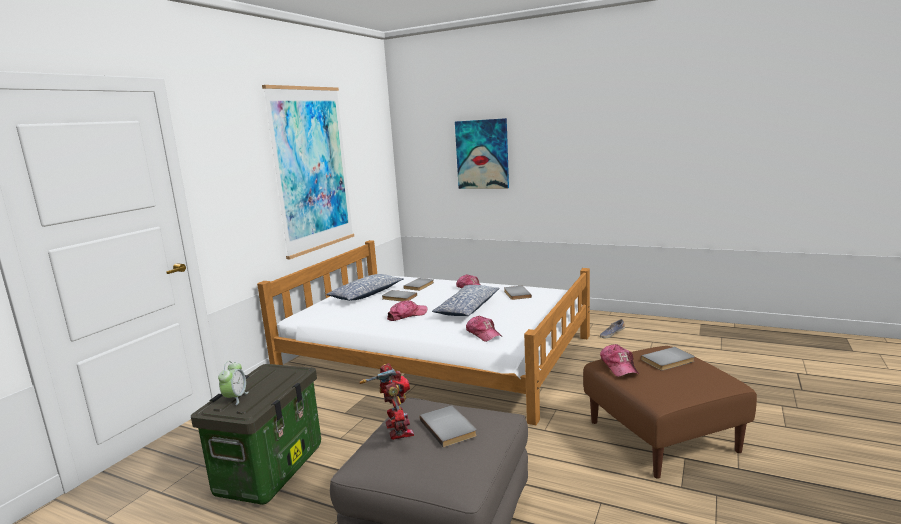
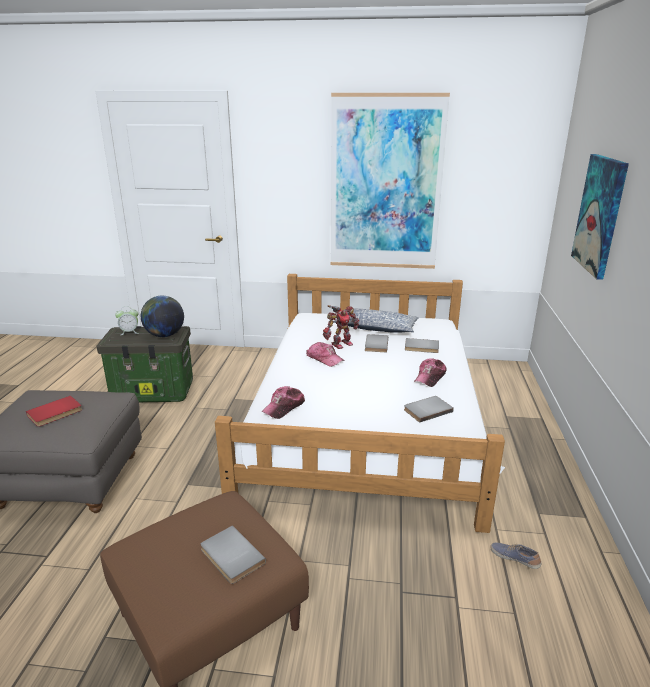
camera: 70 degrees right, 10 degrees up
(278, 375) = (164, 335): none -> globe
(396, 430) = (60, 393): toy robot -> toy robot (341, 344)
(449, 427) = (55, 413): grey book -> red book
(467, 308) = (358, 386): pillow -> none
(619, 366) = (212, 512): cap -> none

